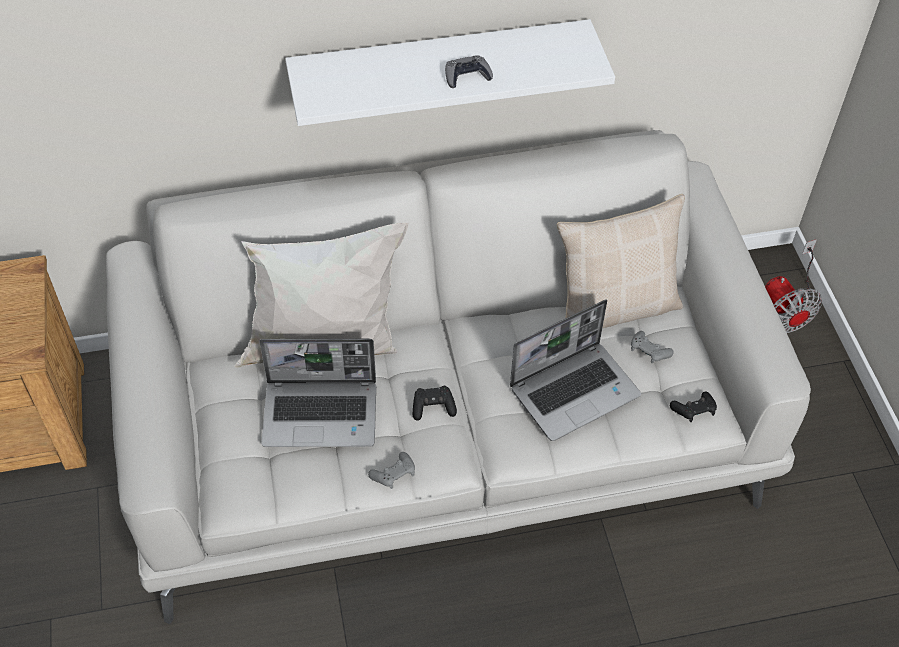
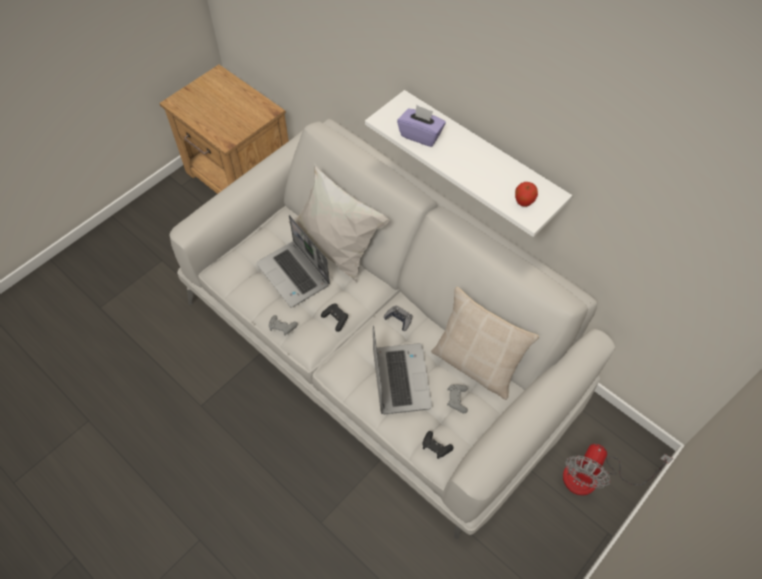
camera: 55 degrees right, 5 degrees up
(377, 84) = (421, 135): none -> purple tissue box
(467, 76) = (464, 167): grey game controller -> grey game controller (398, 319)
(566, 60) = (523, 203): none -> apple
(575, 390) = (400, 378): laptop -> laptop turned 120 degrees counterclockwise

